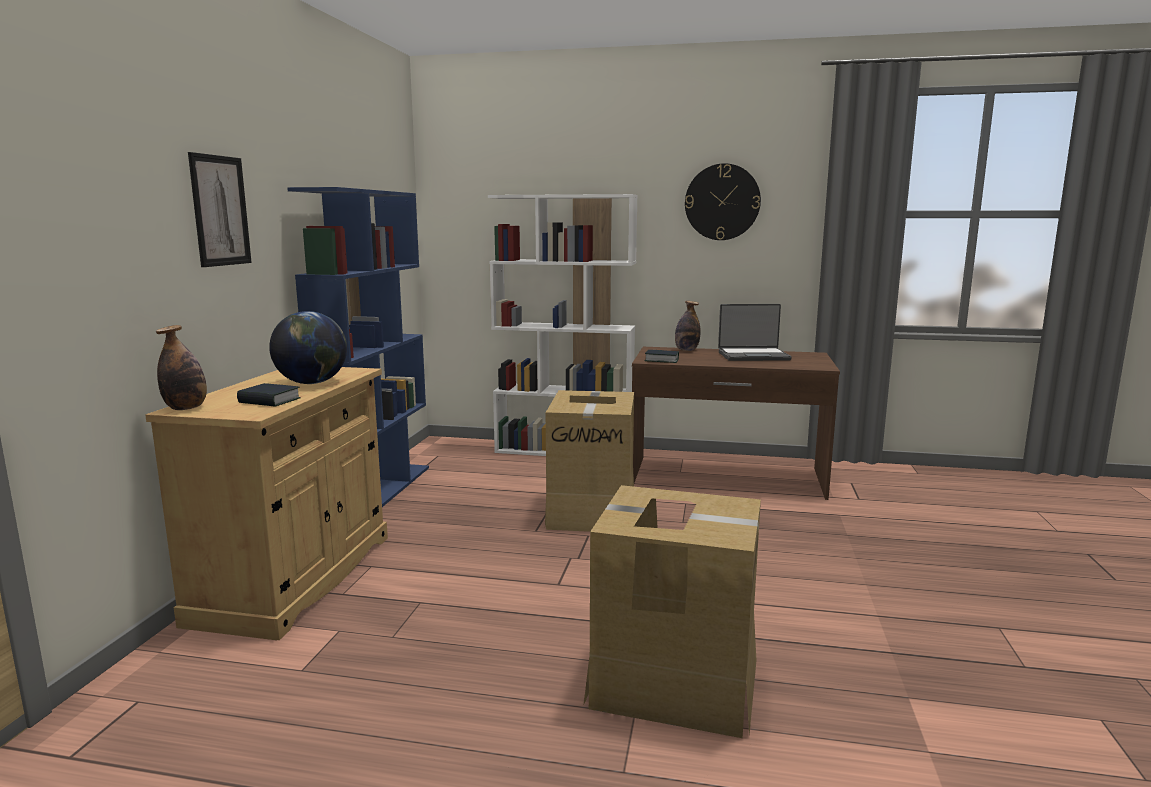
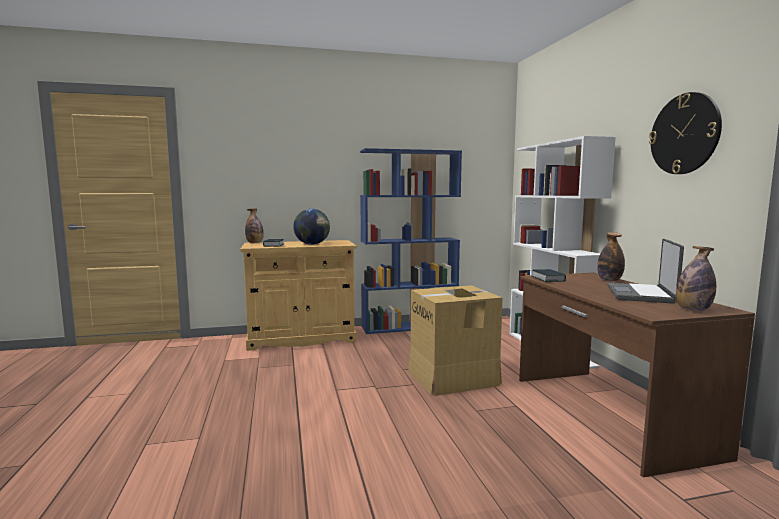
camera: 65 degrees right, 5 degrees down
(220, 211) = (308, 162): picture -> none
(673, 681) = (235, 444): cardboard box -> none
(753, 356) = (641, 294): laptop -> laptop turned 45 degrees clockwise
(812, 358) = (693, 310): none -> bottle

